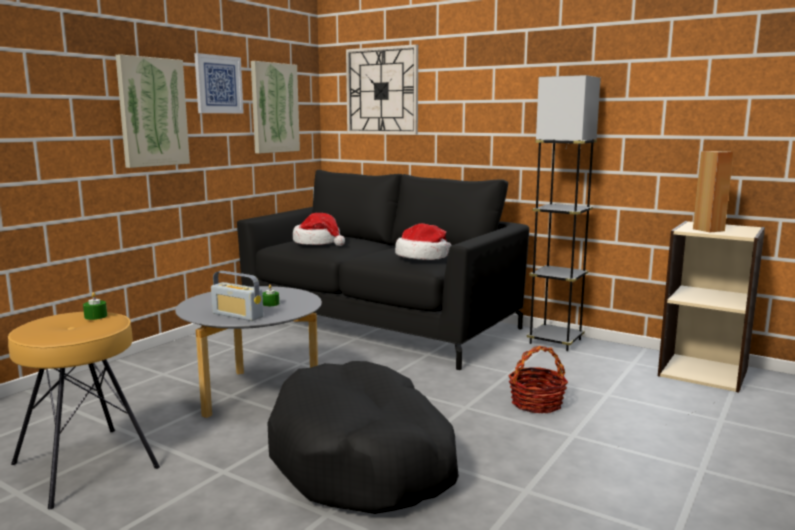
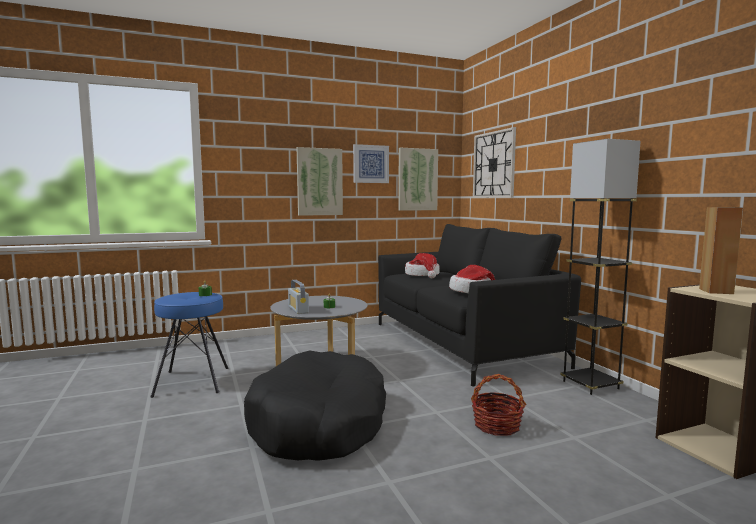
camera: 35 degrees right, 5 degrees down
(86, 465) = (193, 381): brown stool -> blue stool

